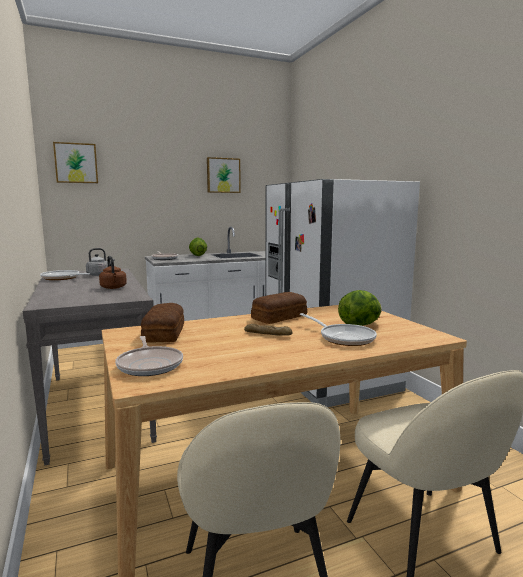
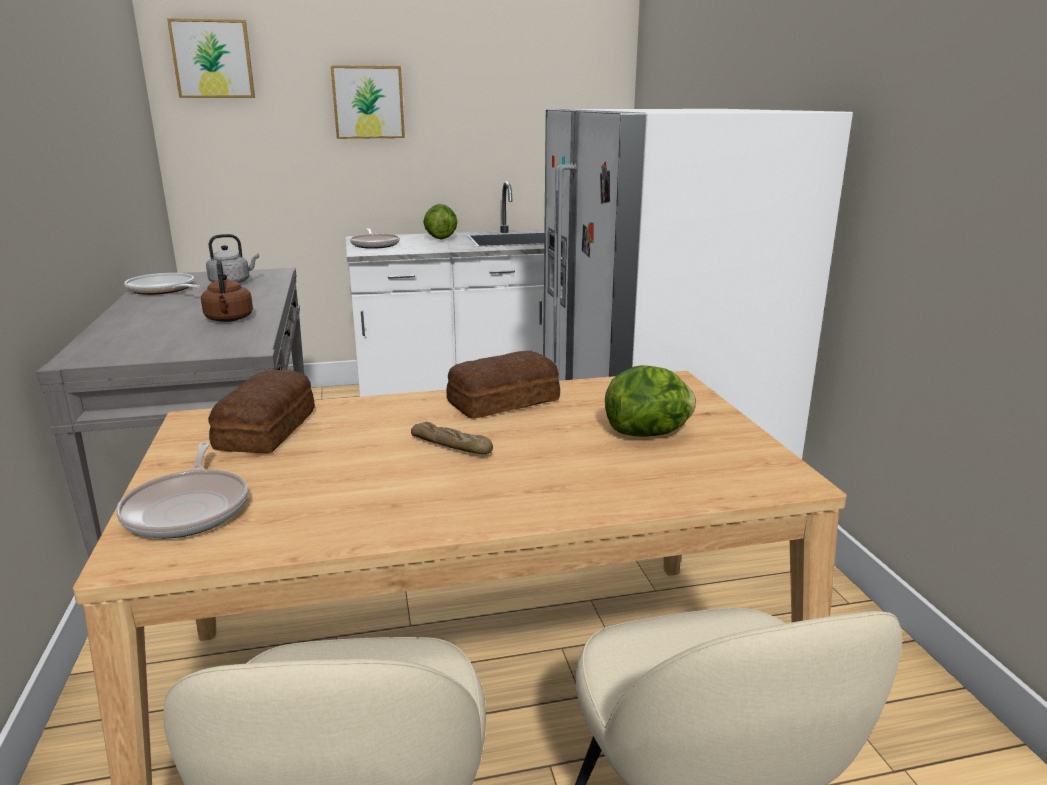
camera: 10 degrees right, 10 degrees up
(223, 175) = (496, 77): picture -> picture (368, 102)
(343, 338) = (591, 467): frying pan -> none

